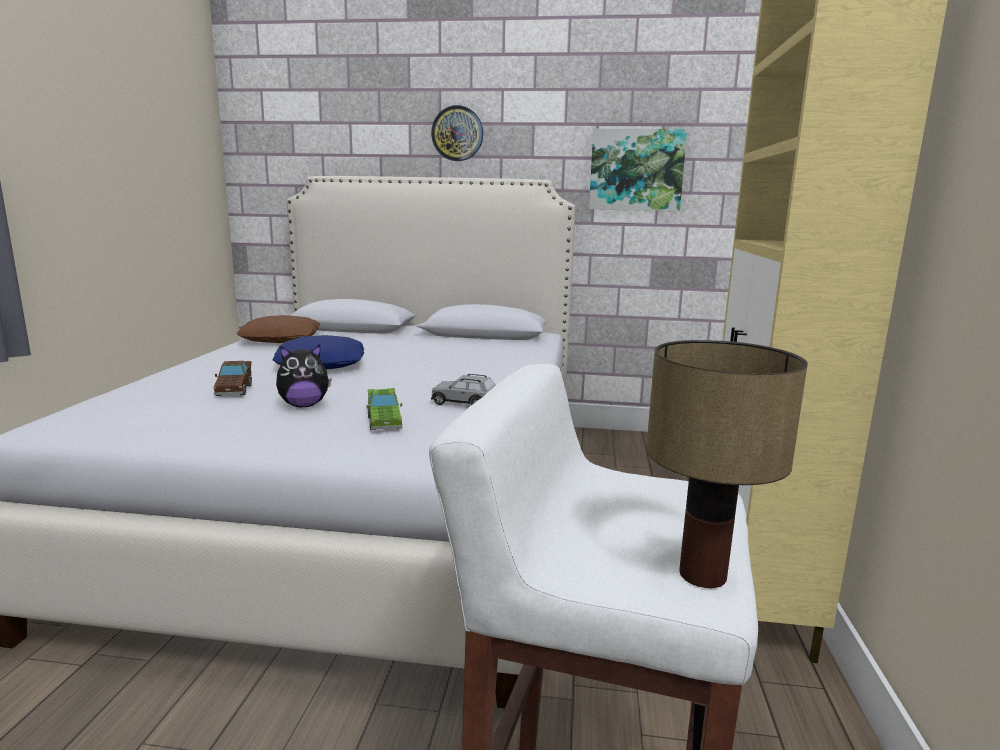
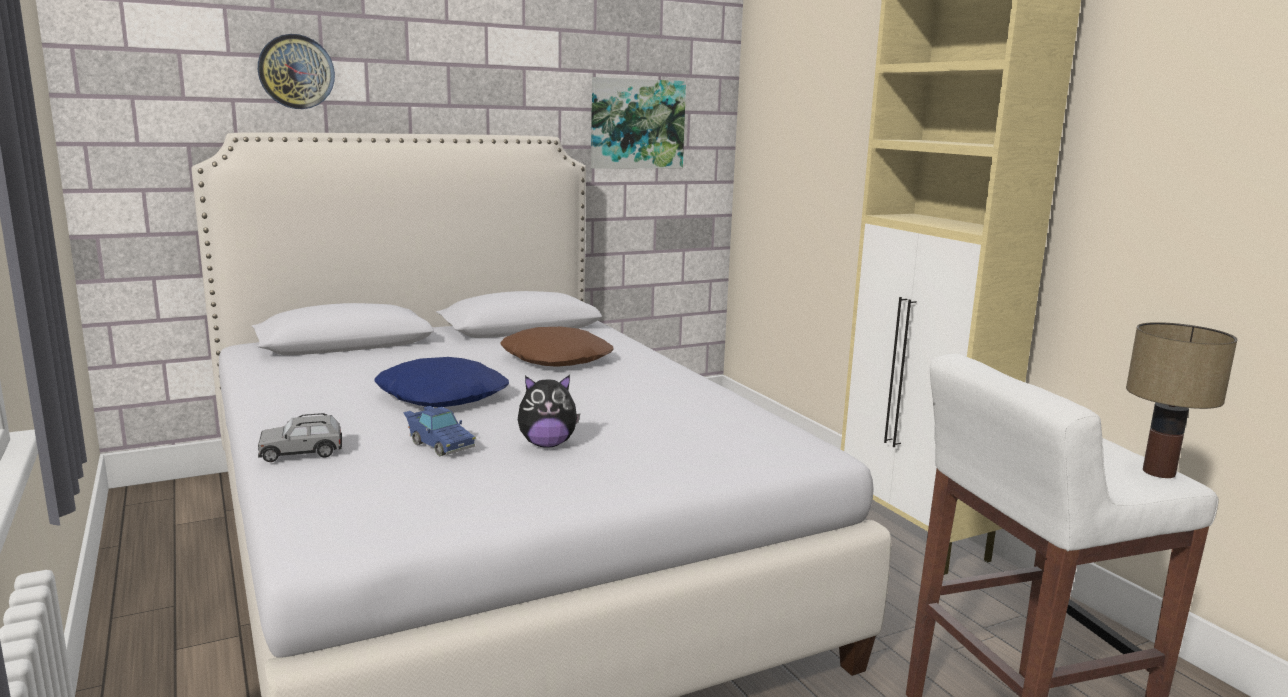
camera: 35 degrees left, 0 degrees up
(235, 389) = (439, 444): brown toy car -> blue toy car
(281, 339) = (298, 373): brown pillow -> brown pillow (557, 358)
(304, 405) = (547, 444): plush toy -> plush toy turned 45 degrees clockwise
(384, 421) = (662, 440): green toy car -> none
(457, 133) = (433, 76): wall clock -> wall clock (296, 72)
(464, 403) = (684, 407): grey toy car -> grey toy car (302, 452)

